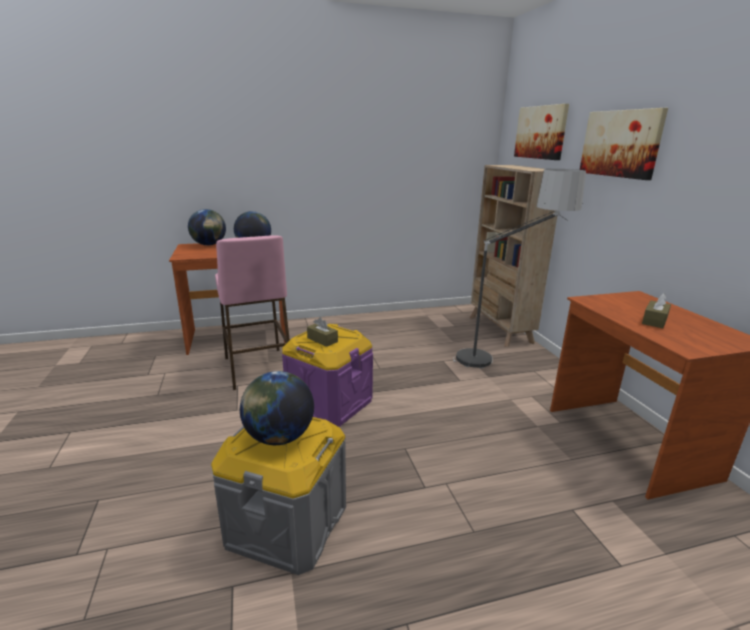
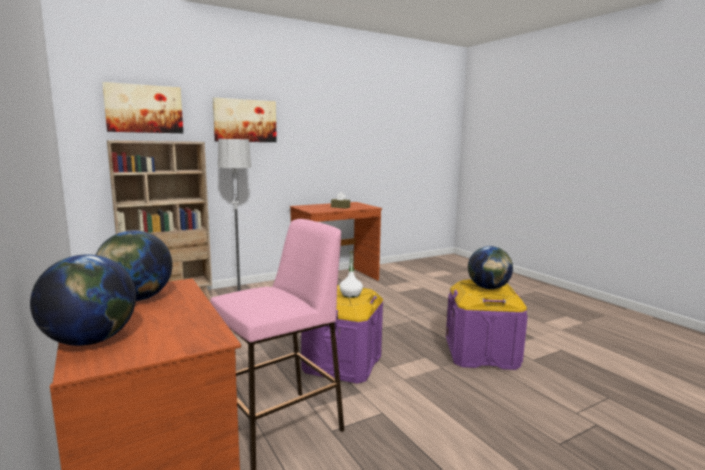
camera: 105 degrees left, 10 degrees down
(287, 524) = (481, 354): grey storage box -> purple storage box
(322, 340) = (350, 294): brown tissue box -> white bottle

